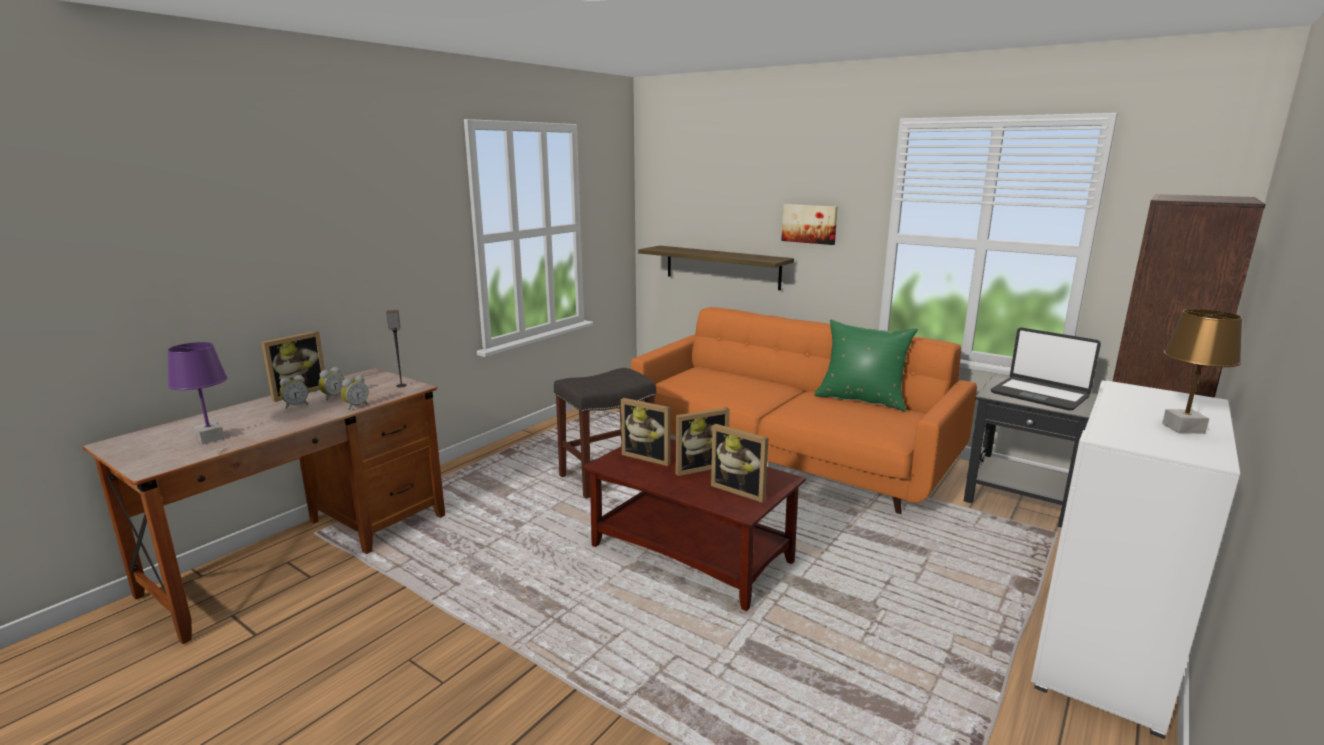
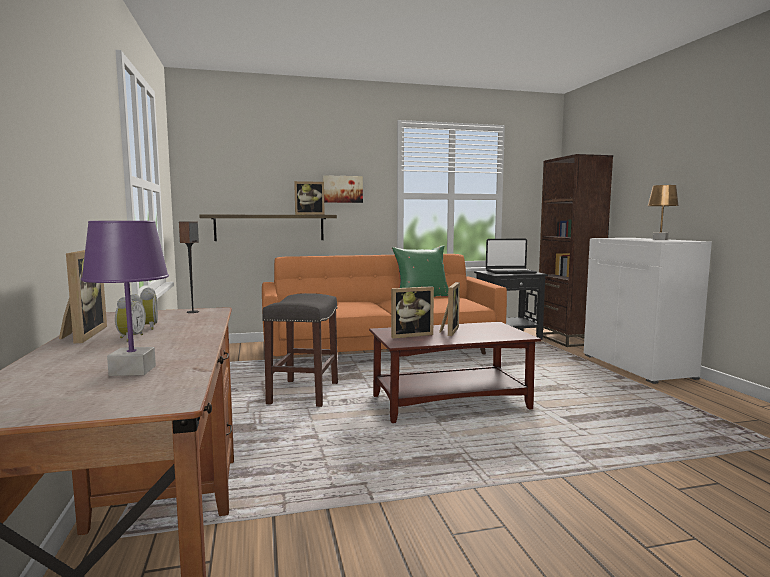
camera: 50 degrees left, 10 degrees down
(356, 406) = (208, 325): alarm clock -> none
(741, 490) = (495, 331): picture frame -> picture frame (309, 214)

